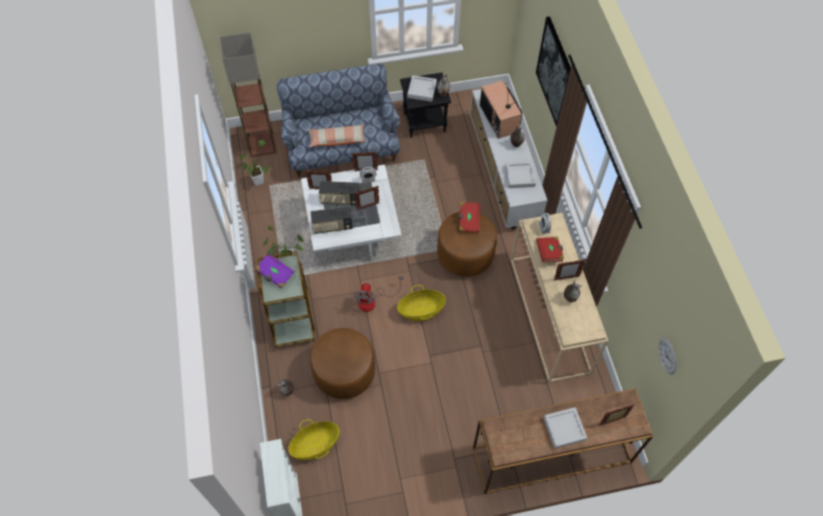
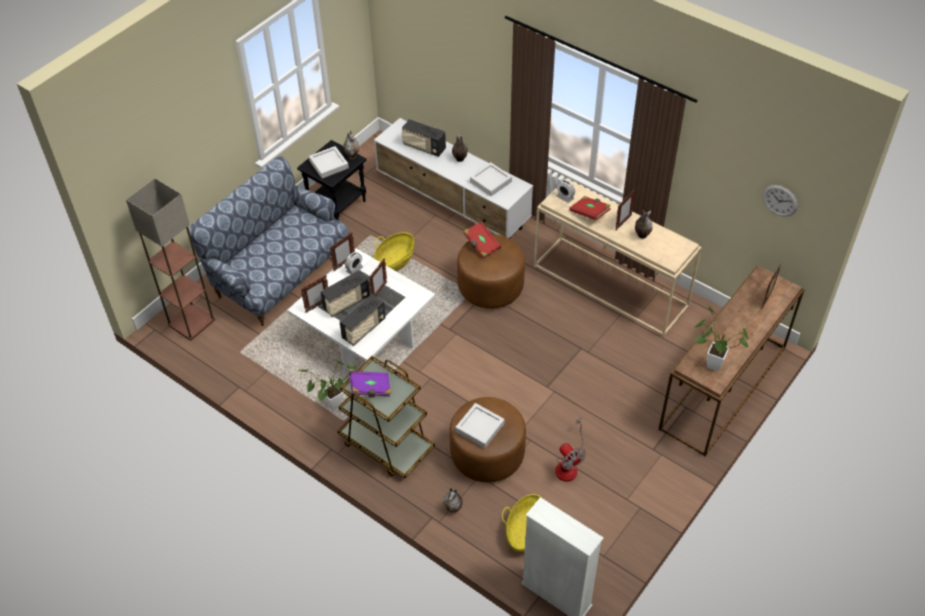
camera: 40 degrees left, 10 degrees down
(257, 179) = (221, 355): potted plant -> potted plant (710, 364)
(337, 140) = (285, 257): pillow -> none
(372, 300) = (449, 379): fan -> fan (568, 464)
(421, 310) = (500, 357): basket -> basket (394, 261)
(500, 119) = (424, 147): television -> radio
(555, 73) = (473, 58): picture -> none
(564, 429) = (740, 329): grey tray -> grey tray (480, 427)

